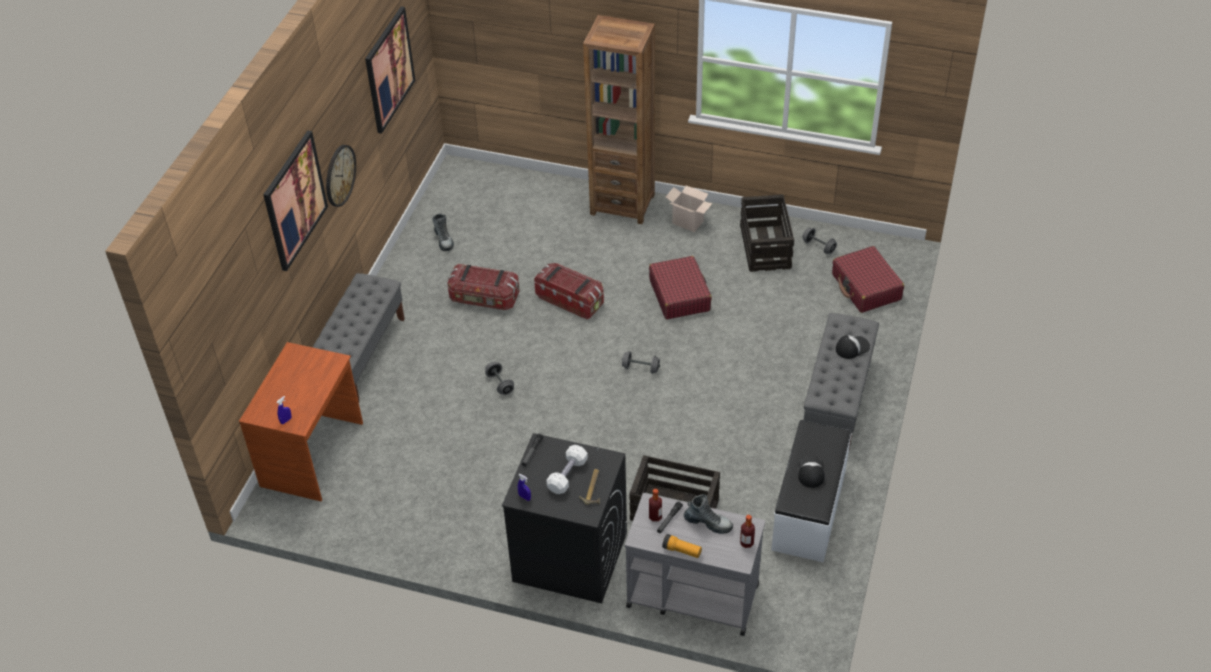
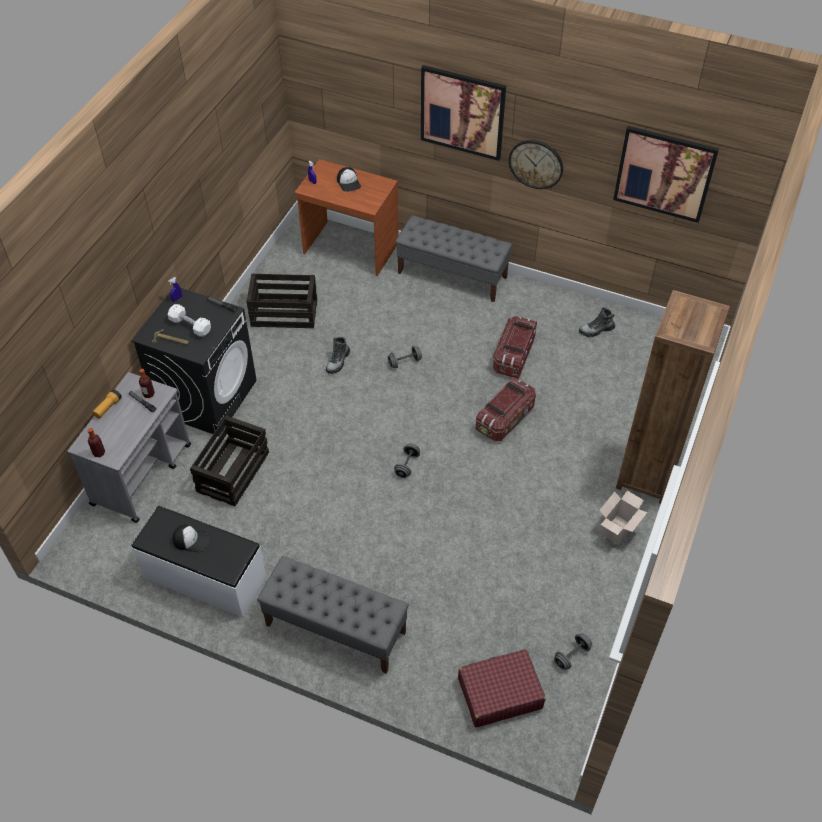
camera: 95 degrees right, 5 degrees up
(679, 295) = (504, 509): red suitcase -> none
(708, 523) = (129, 429): boot -> boot (338, 362)
(765, 247) = (573, 600): crate -> crate (283, 313)
(852, 347) = (348, 611): cap -> cap (349, 182)

